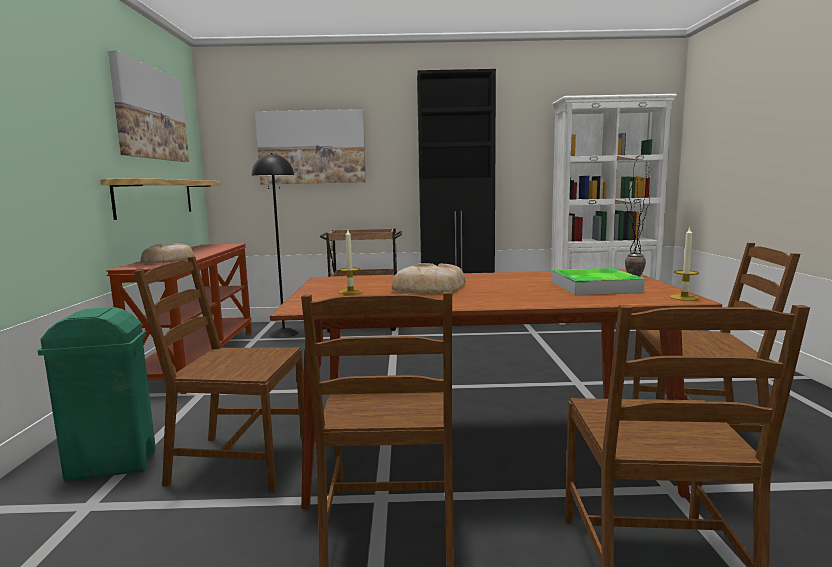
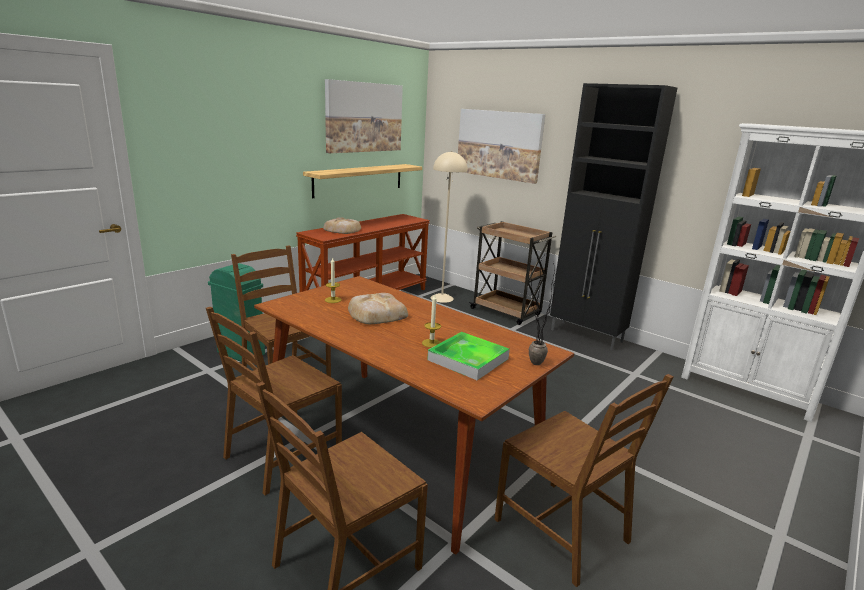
camera: 40 degrees right, 10 degrees up
(284, 333) = (442, 298): black floor lamp -> beige floor lamp
(684, 297) = (480, 399): candle -> candle (431, 343)

